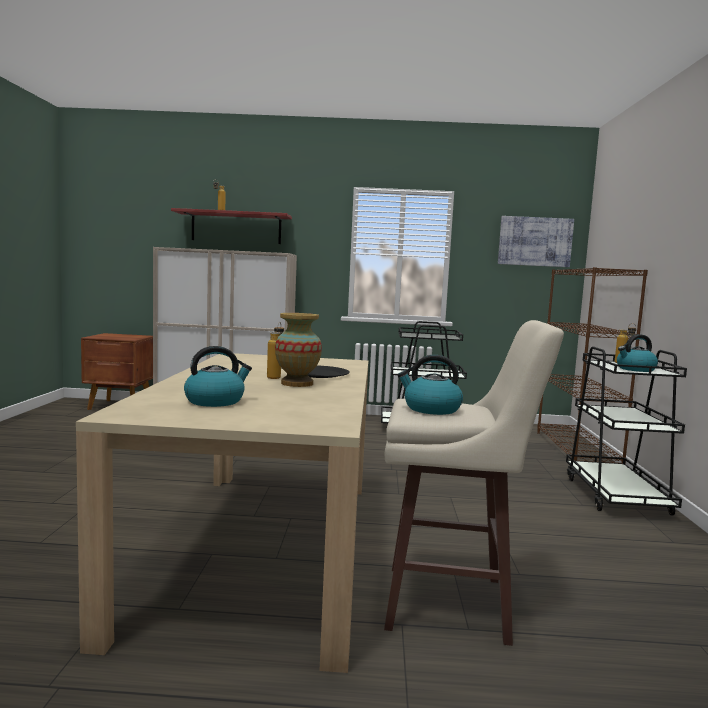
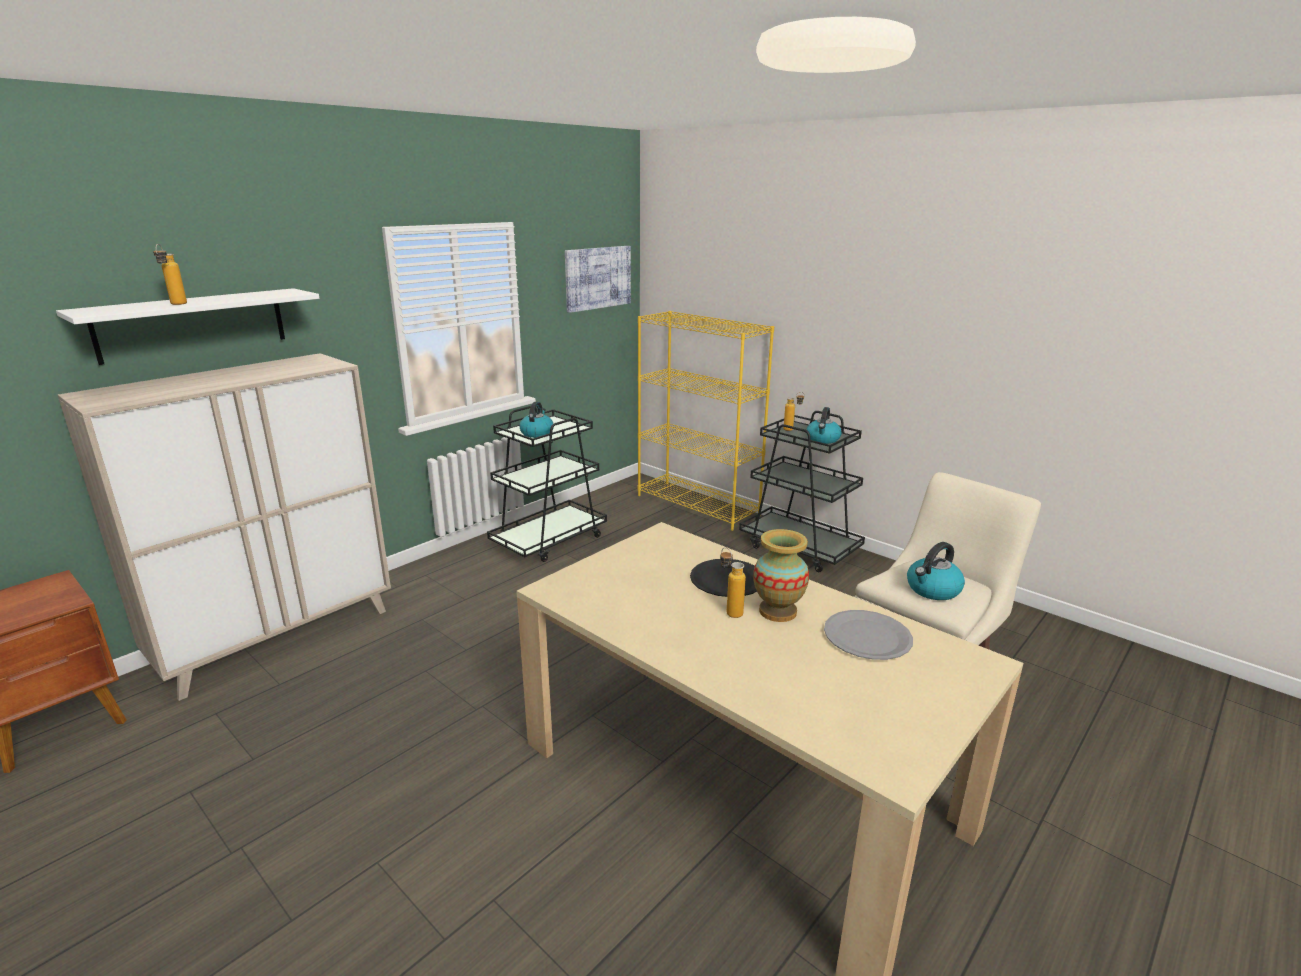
camera: 50 degrees left, 15 degrees up
(215, 401) = (849, 690): kettle -> kettle (537, 433)
(236, 228) = (192, 324): red shelf -> white shelf
(304, 400) = (867, 637): none -> grey plate
(577, 450) = (698, 505): brown bookcase -> yellow bookcase

